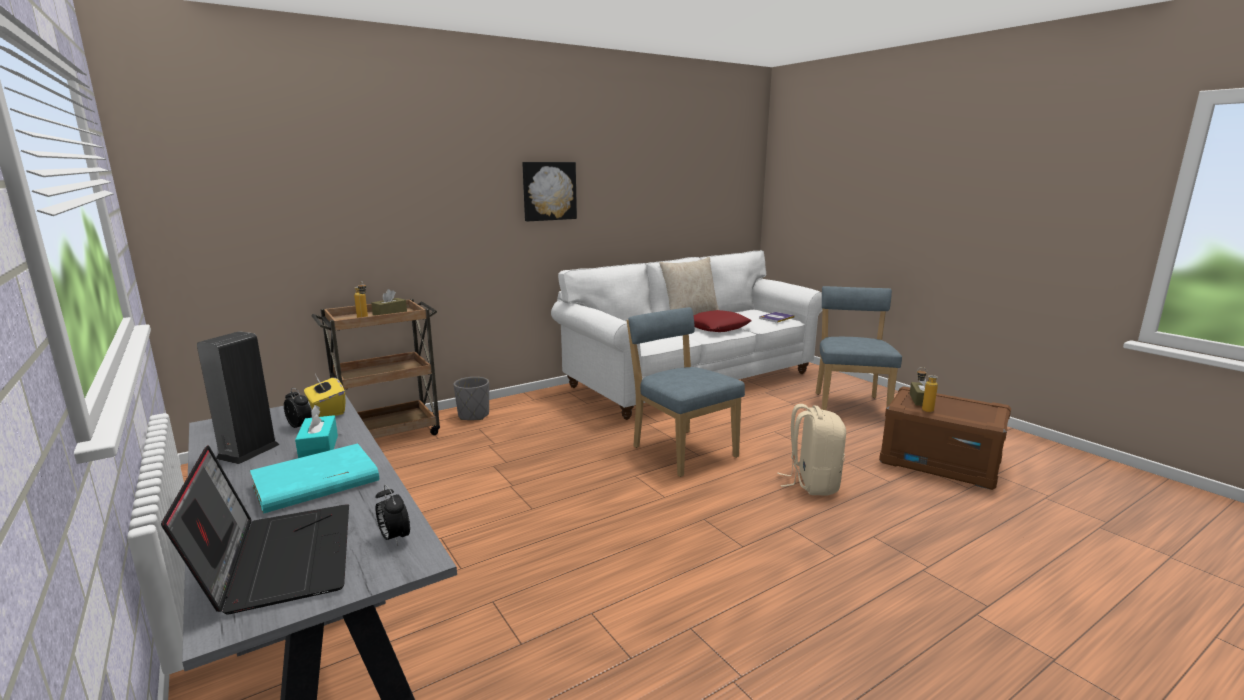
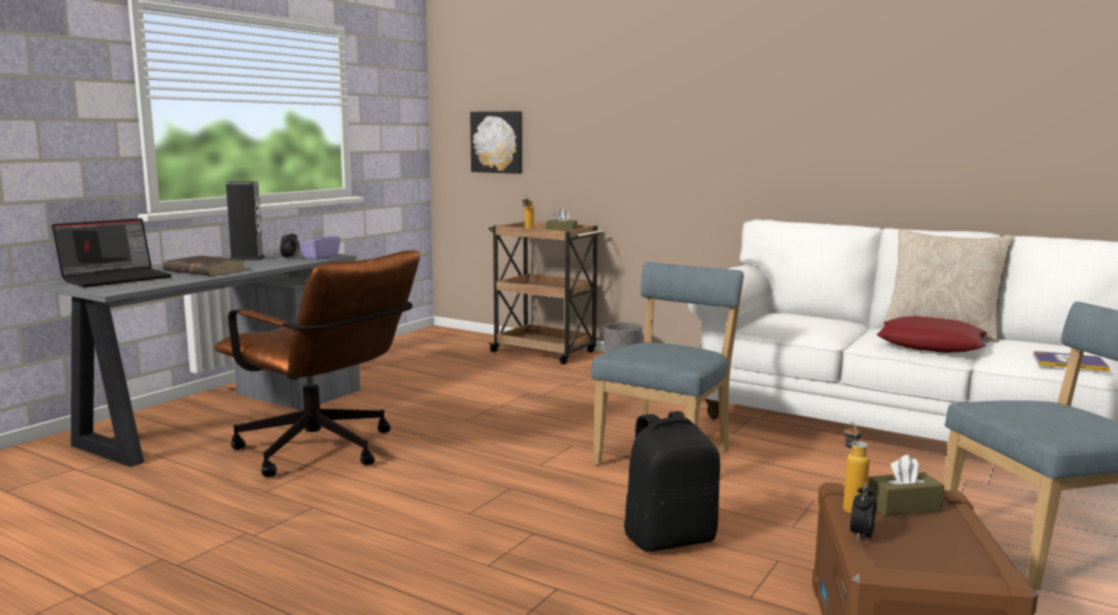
camera: 65 degrees right, 5 degrees down
(315, 484) = (204, 270): turquoise book -> brown book
(319, 448) = (256, 264): turquoise tissue box -> none
(326, 411) = (320, 257): yellow tissue box -> purple tissue box
(394, 538) = (137, 286): alarm clock -> alarm clock (861, 535)
(547, 602) = (324, 452): none -> brown office chair
(549, 191) = (766, 118): picture -> picture (498, 142)
(812, 483) = (669, 538): beige backpack -> black backpack

